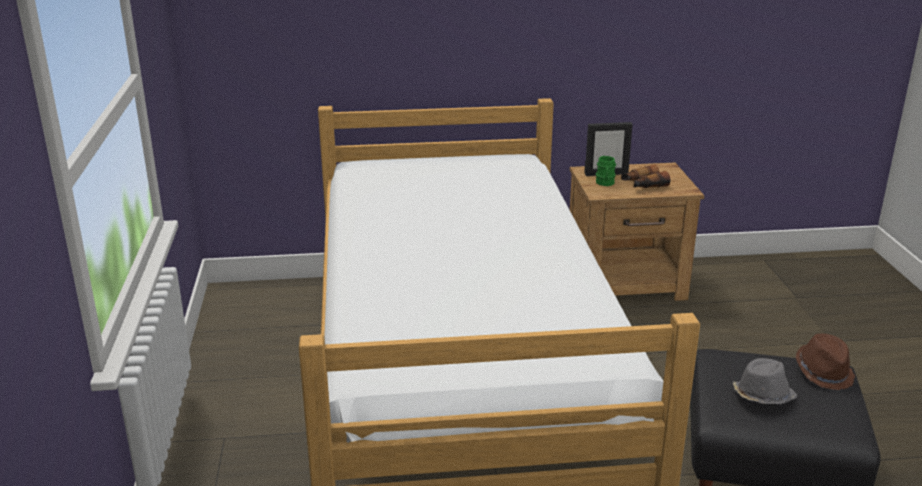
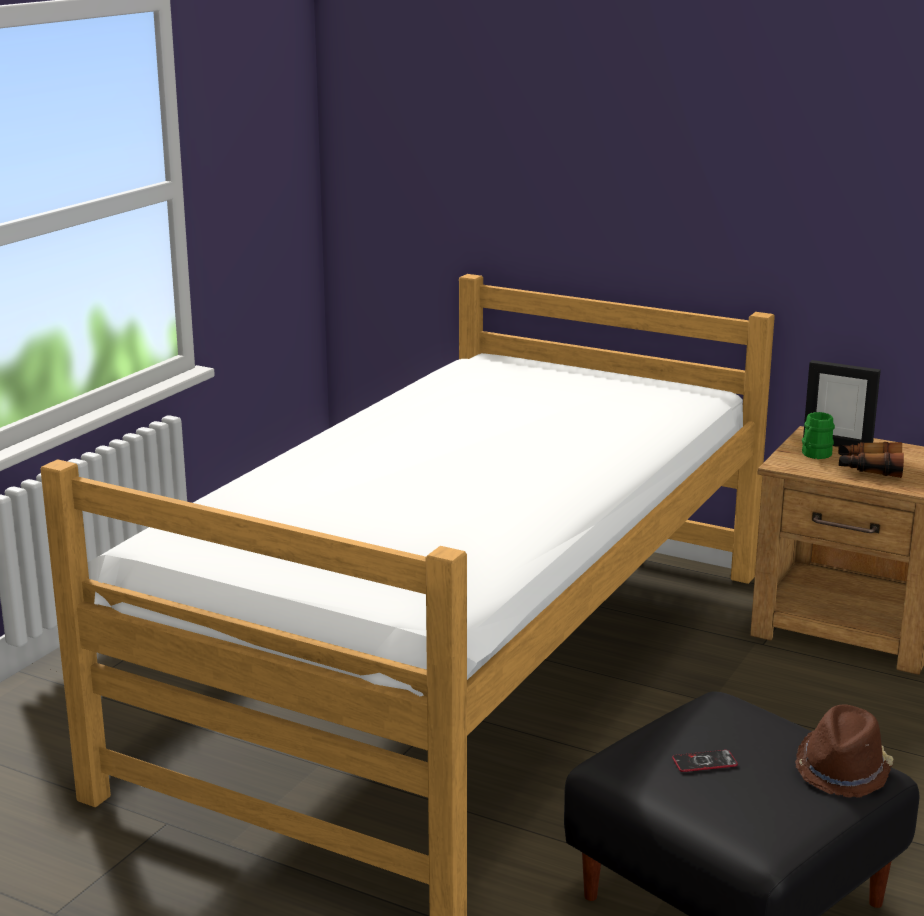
camera: 35 degrees right, 5 degrees down
(762, 397) = (704, 762): grey hat -> phone

